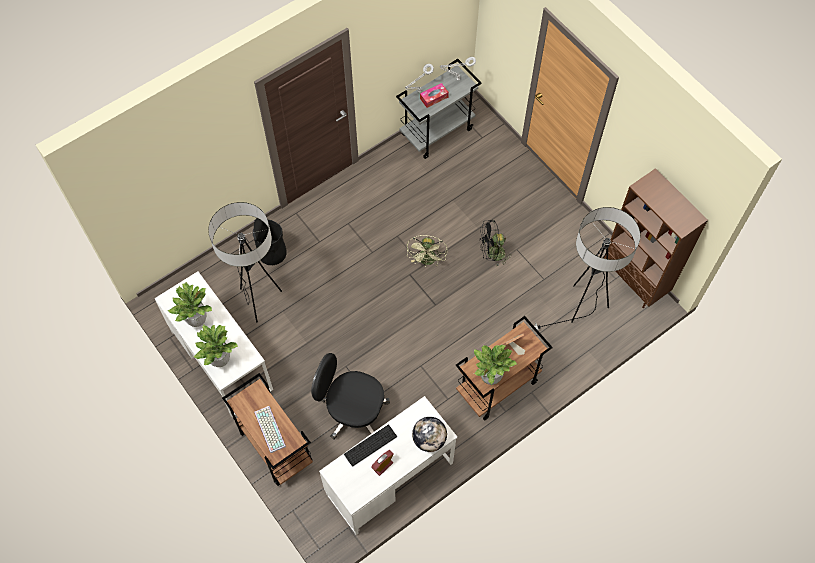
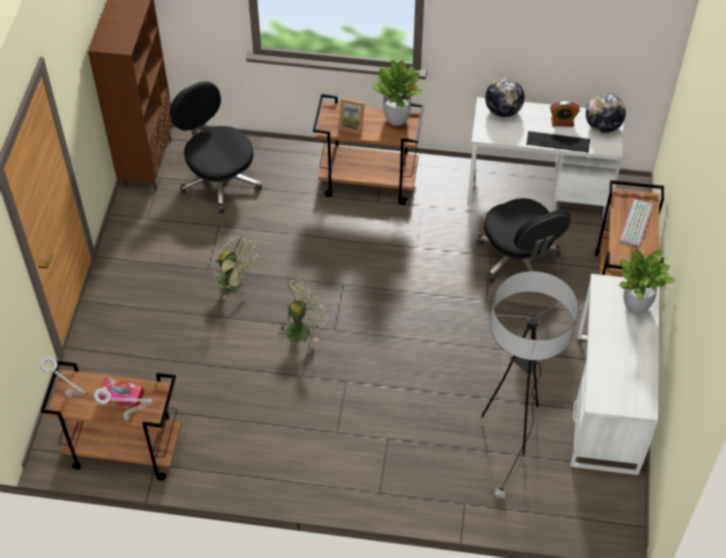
camera: 135 degrees left, 10 degrees down
(197, 319) = (628, 361): potted plant -> none
(272, 252) = (450, 469): black trash can -> none
(353, 486) = (602, 126): none -> globe
(437, 131) = (124, 451): grey cart -> brown cart
(492, 254) = (235, 283): black fan -> green fan
(581, 308) = (219, 180): floor lamp -> black office chair

